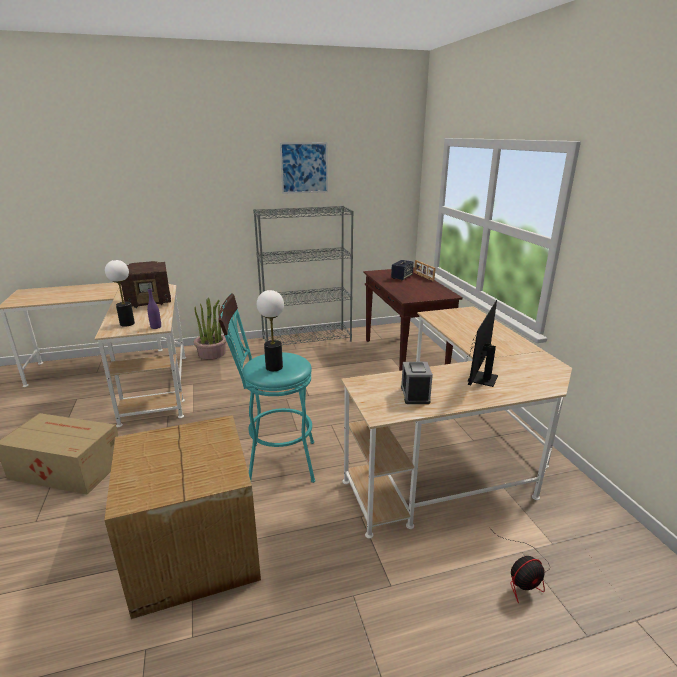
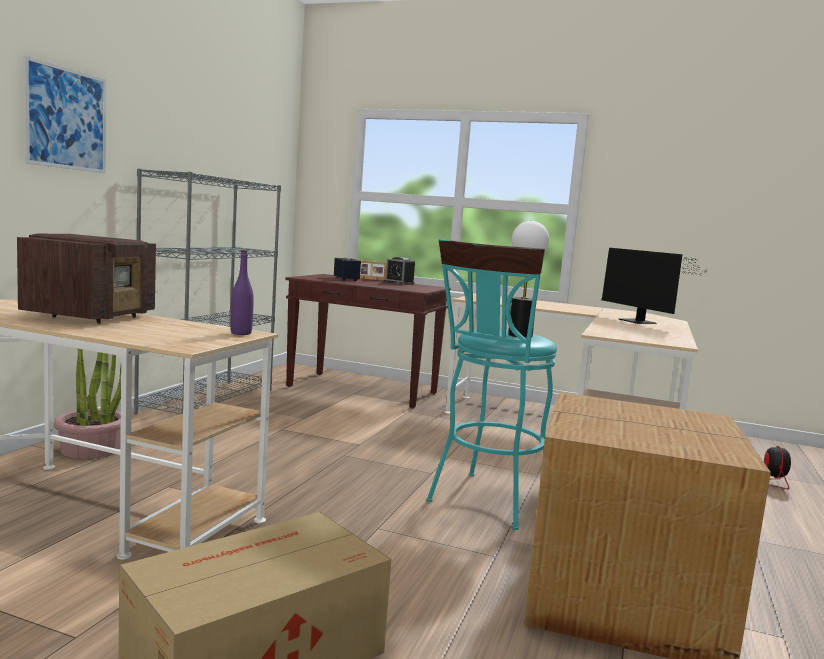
camera: 55 degrees left, 15 degrees down
(127, 323) = (174, 336): table lamp -> none
(304, 168) = (197, 115): picture -> picture (66, 119)
(415, 395) = (648, 333): alarm clock -> alarm clock (399, 283)

